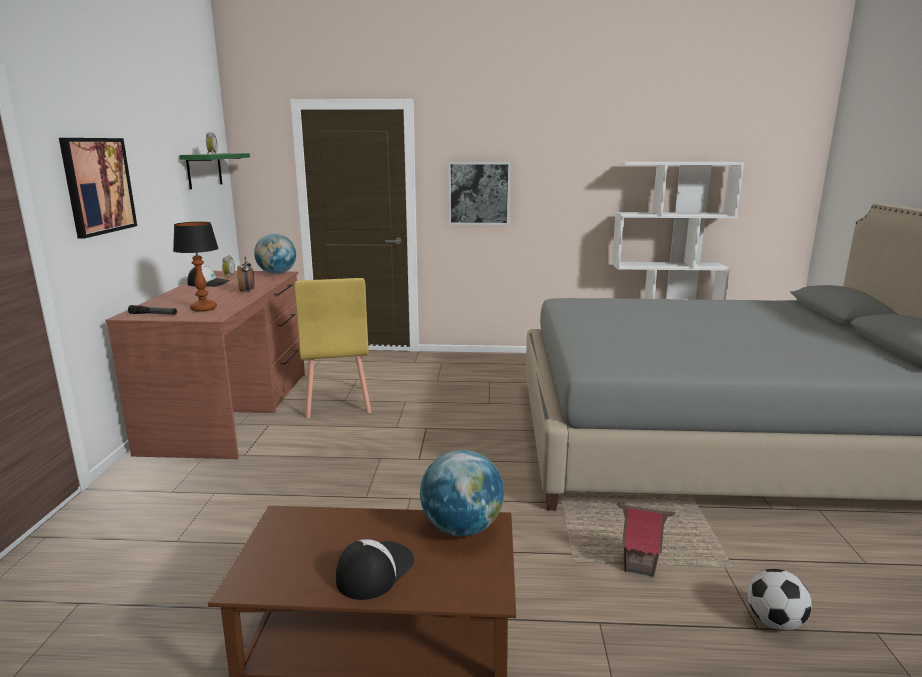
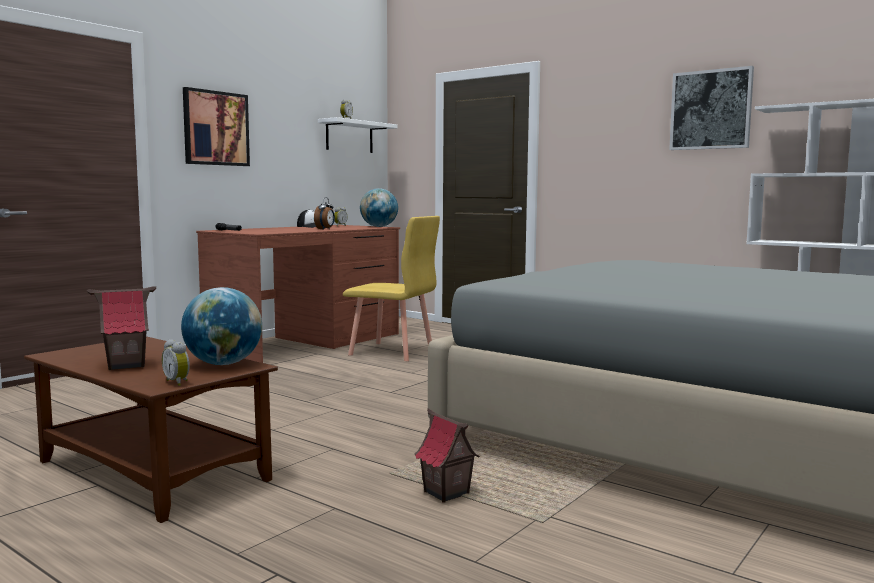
camera: 35 degrees right, 10 degrees down
(203, 308) = (266, 231): table lamp -> none
(204, 170) = (349, 137): green shelf -> white shelf
(337, 403) = (392, 352): yellow chair -> yellow chair turned 90 degrees counterclockwise
(374, 570) = (126, 365): cap -> toy house
(479, 193) = (600, 156): picture -> picture (711, 110)
(492, 579) = (178, 382): none -> alarm clock
(774, 622) = (502, 564): football -> none

